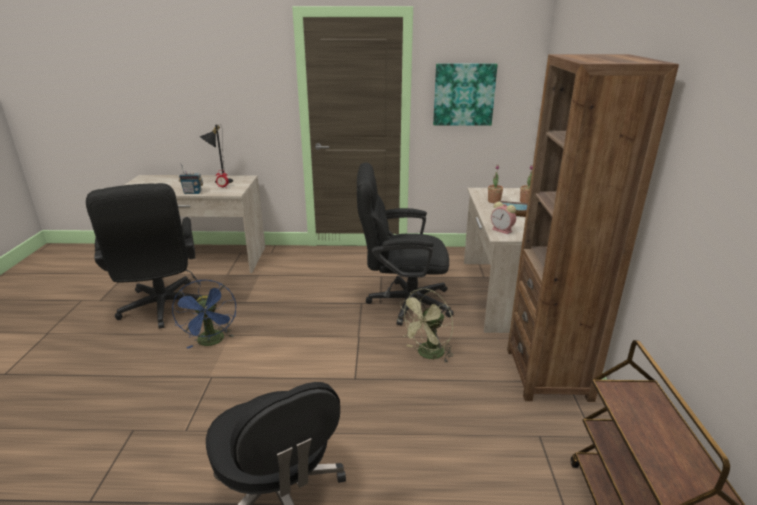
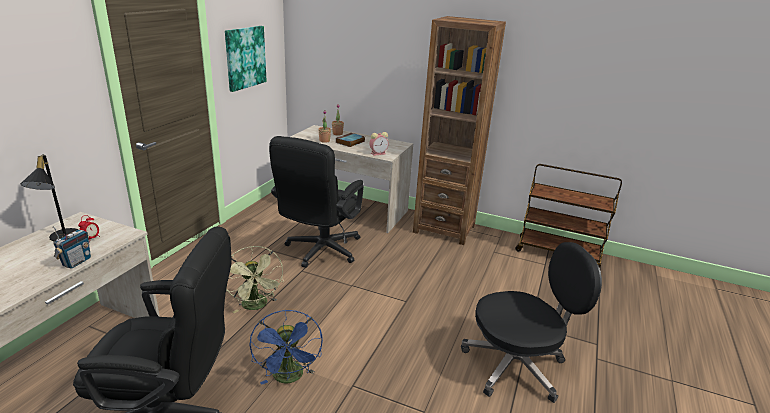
camera: 70 degrees left, 0 degrees up
(212, 342) = (289, 378): blue fan -> blue fan turned 75 degrees clockwise
(427, 354) = (397, 262): green fan -> green fan (256, 306)

